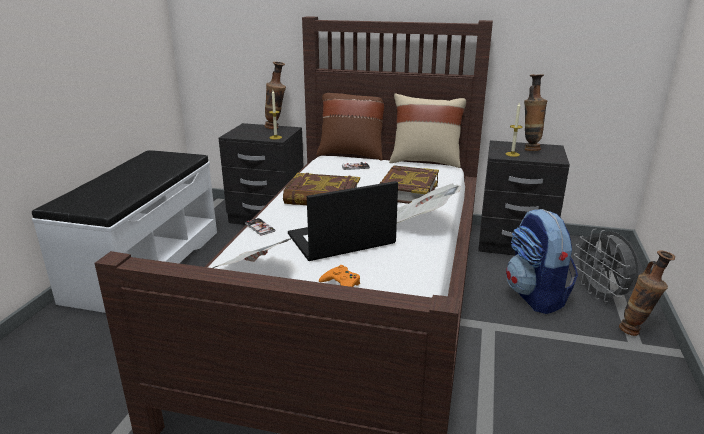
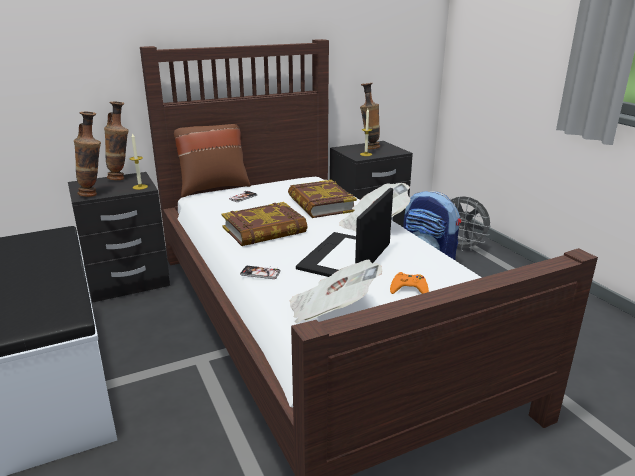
camera: 40 degrees left, 0 degrees up
(425, 161) = (287, 178): beige pillow -> none
(636, 332) = (505, 262): vase -> vase (94, 194)

